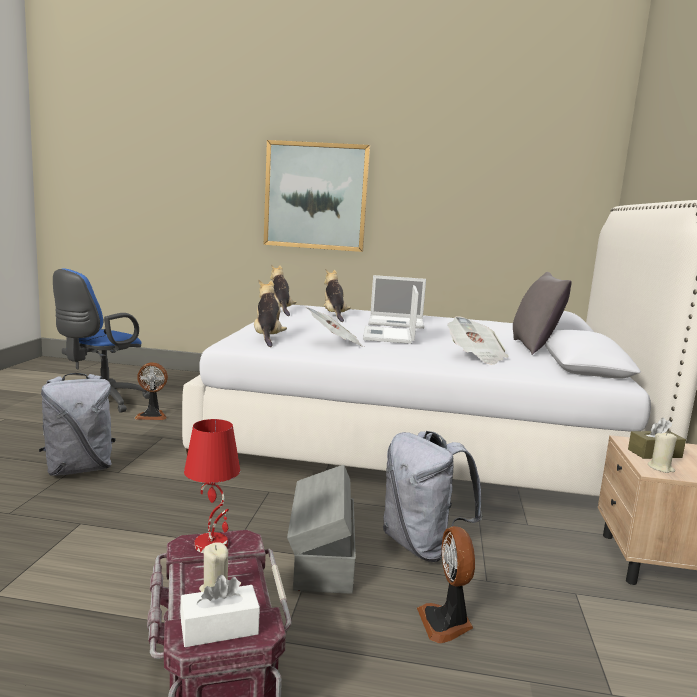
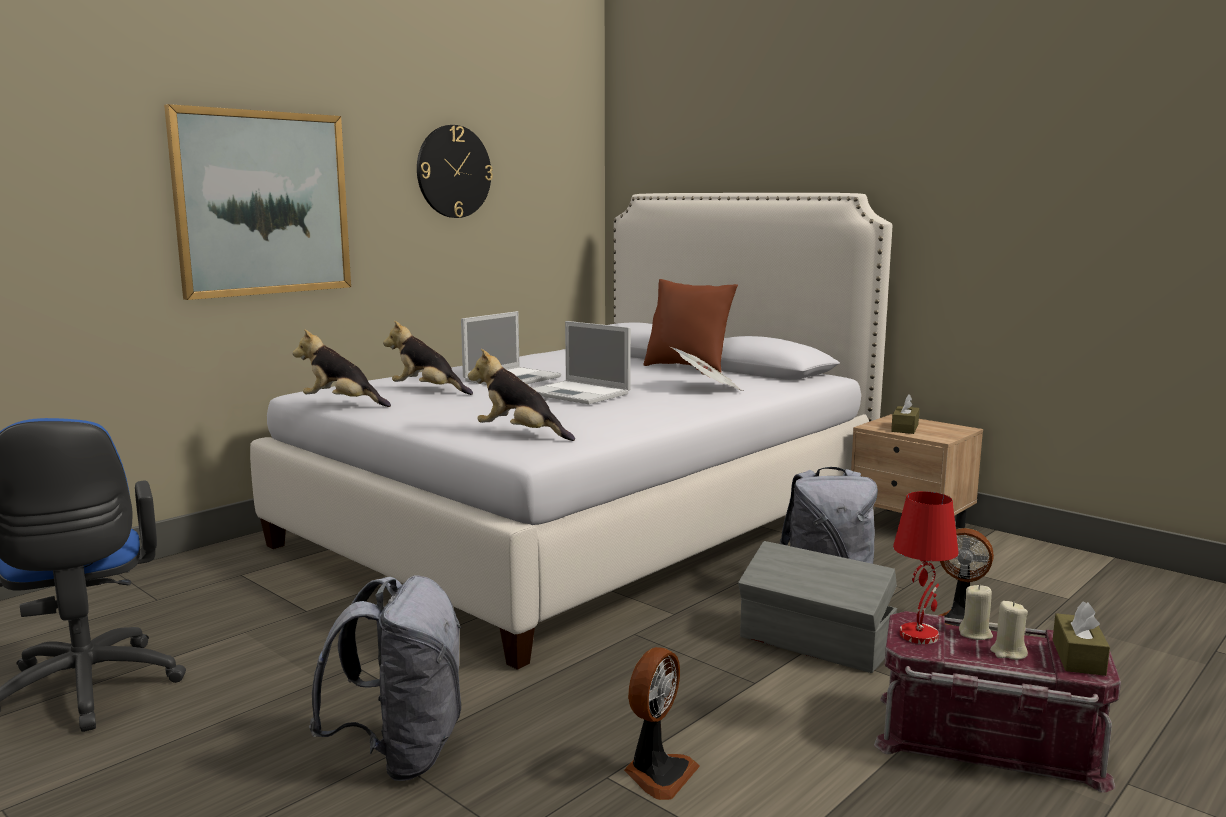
camera: 55 degrees left, 0 degrees up
(152, 415) = (243, 657): fan -> fan (657, 773)
(219, 628) = (1078, 657): white tissue box -> brown tissue box
(335, 343) = (586, 416): newspaper -> none
(457, 183) = (453, 171): none -> wall clock
(534, 348) = (688, 368): grey pillow -> brown pillow
(660, 468) = (936, 435): beige candle -> beige candle (975, 634)

